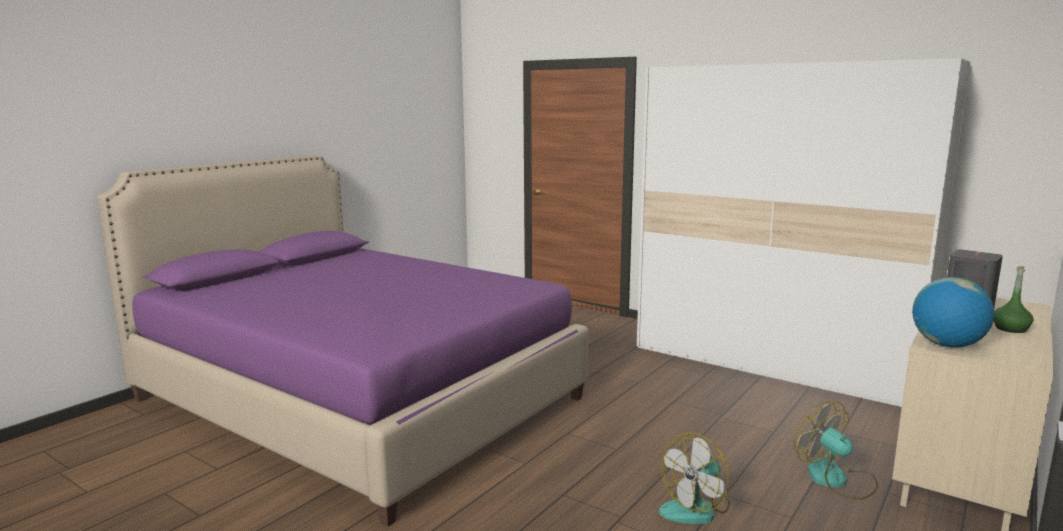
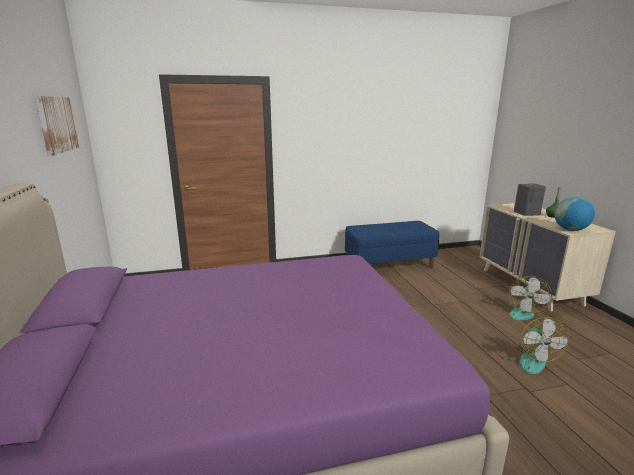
camera: 50 degrees left, 5 degrees up
(399, 112) = (57, 124): none -> picture
(773, 363) = (389, 265): white wardrobe -> blue bench
(836, 480) = (520, 312): fan -> fan turned 75 degrees counterclockwise

